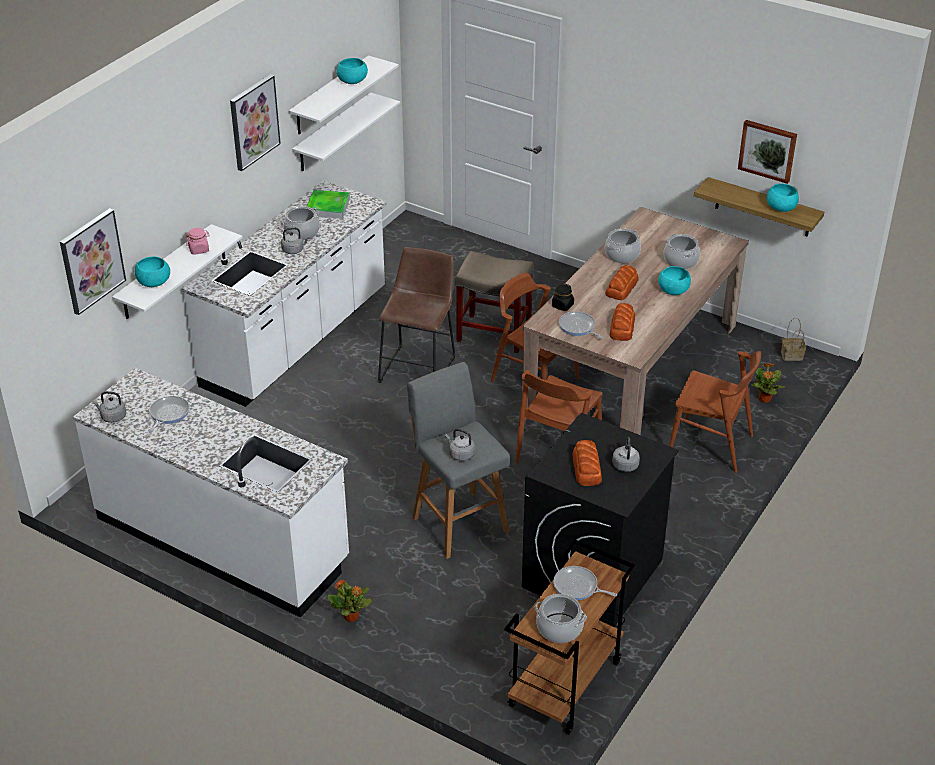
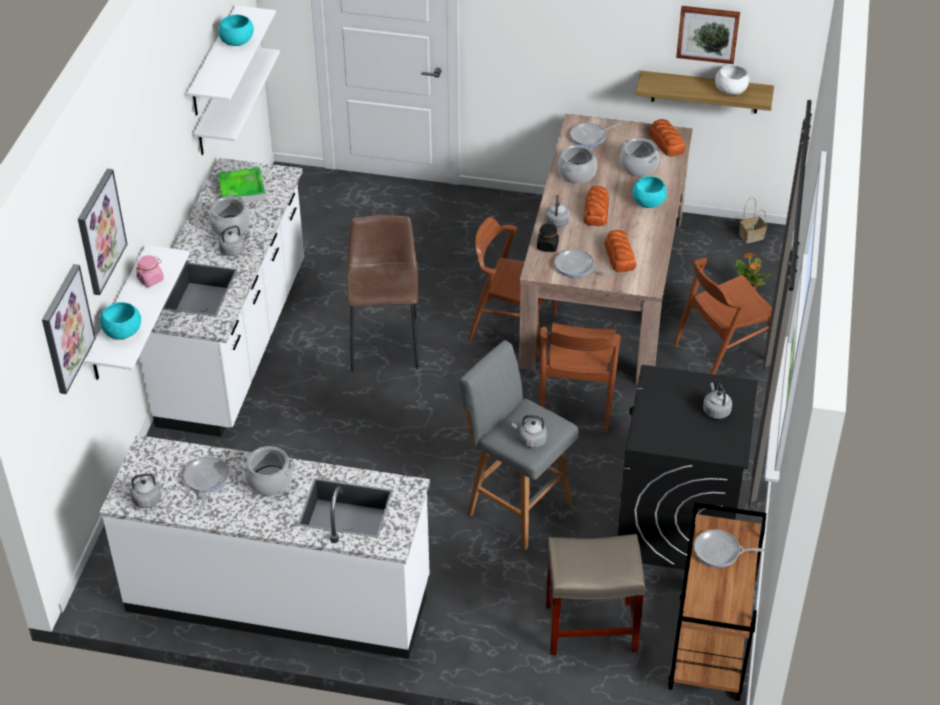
camera: 20 degrees left, 5 degrees up
(253, 122) = (164, 117): picture -> picture (100, 231)
(351, 617) = (462, 642): potted plant -> none
(492, 333) = (442, 285): beige stool -> beige stool (589, 628)
(559, 628) = (725, 601): cooking pot -> cooking pot (269, 481)
(581, 289) = (557, 223): none -> grey kettle
(586, 468) = (681, 425): bread -> bread (666, 143)
(651, 229) = (590, 137): none -> frying pan
(711, 444) = (721, 353): brown chair -> brown chair turned 150 degrees clockwise
(781, 207) = (731, 90): turquoise bowl -> white bowl

